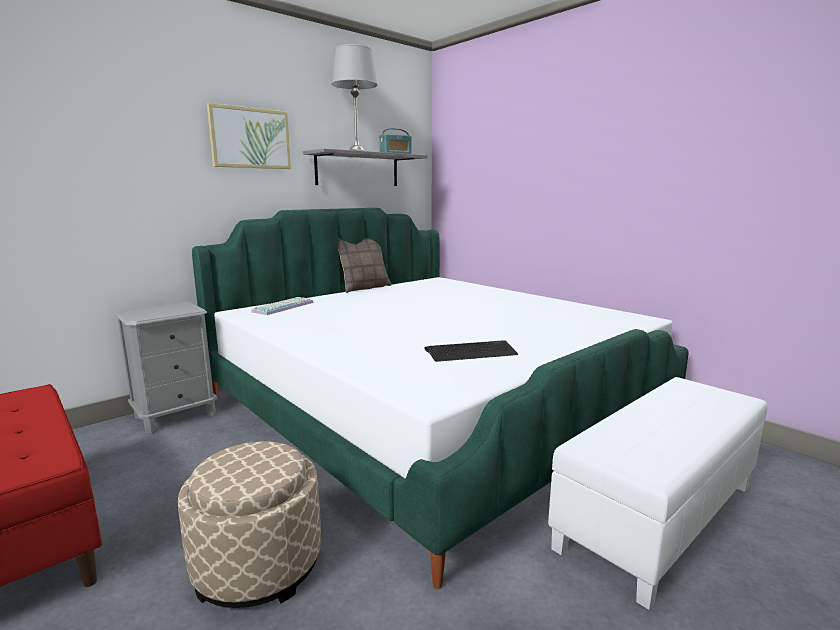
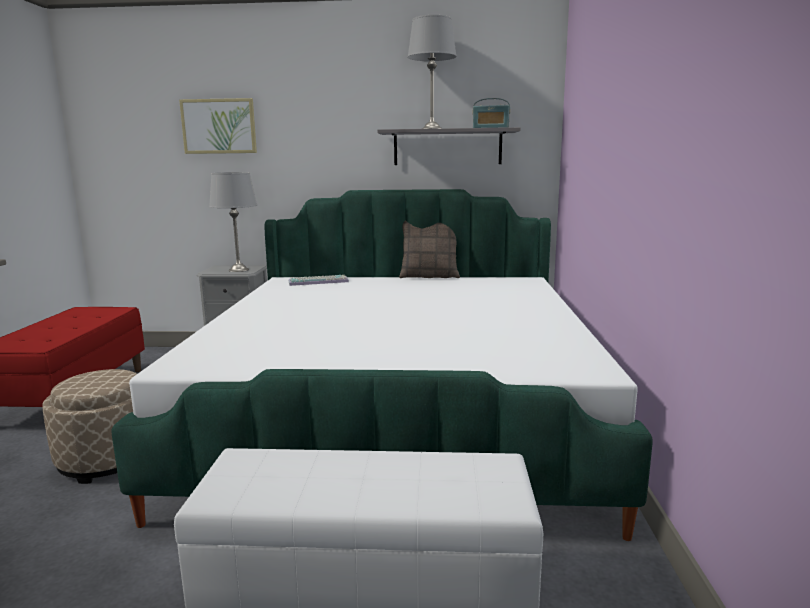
camera: 45 degrees right, 0 degrees up
(173, 310) = (239, 270): none -> grey table lamp
(250, 138) = (328, 123): picture -> picture (219, 126)
(471, 352) = (305, 348): keyboard -> none

